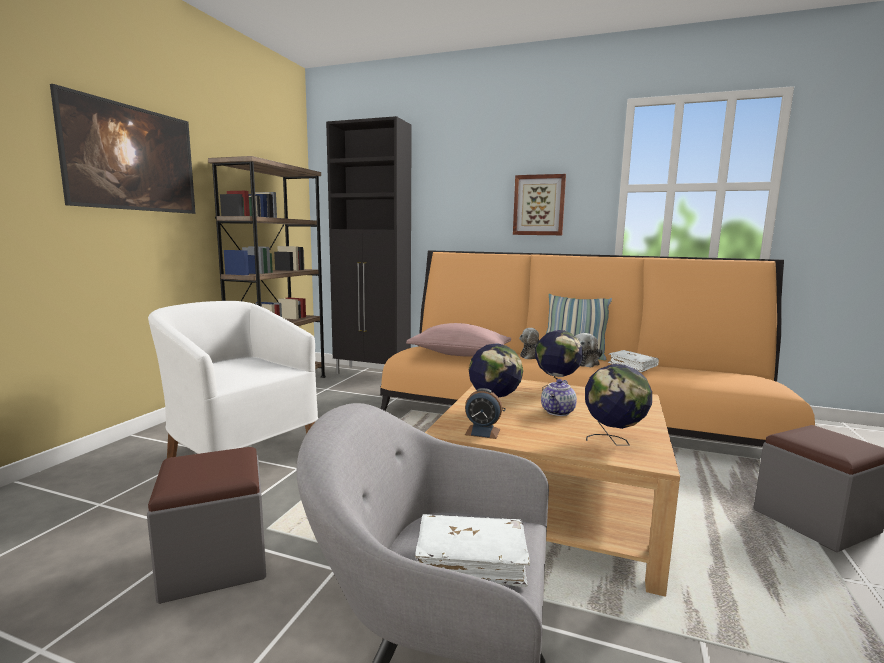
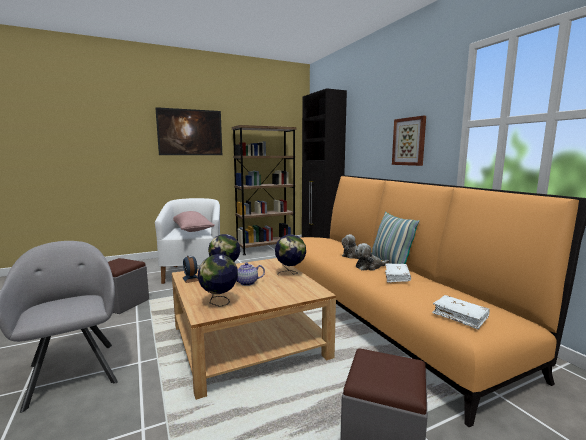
camera: 45 degrees right, 0 degrees up
(459, 354) = (310, 245): pink pillow -> pink pillow (192, 230)
(471, 560) = (60, 308): white book -> white book (460, 316)

